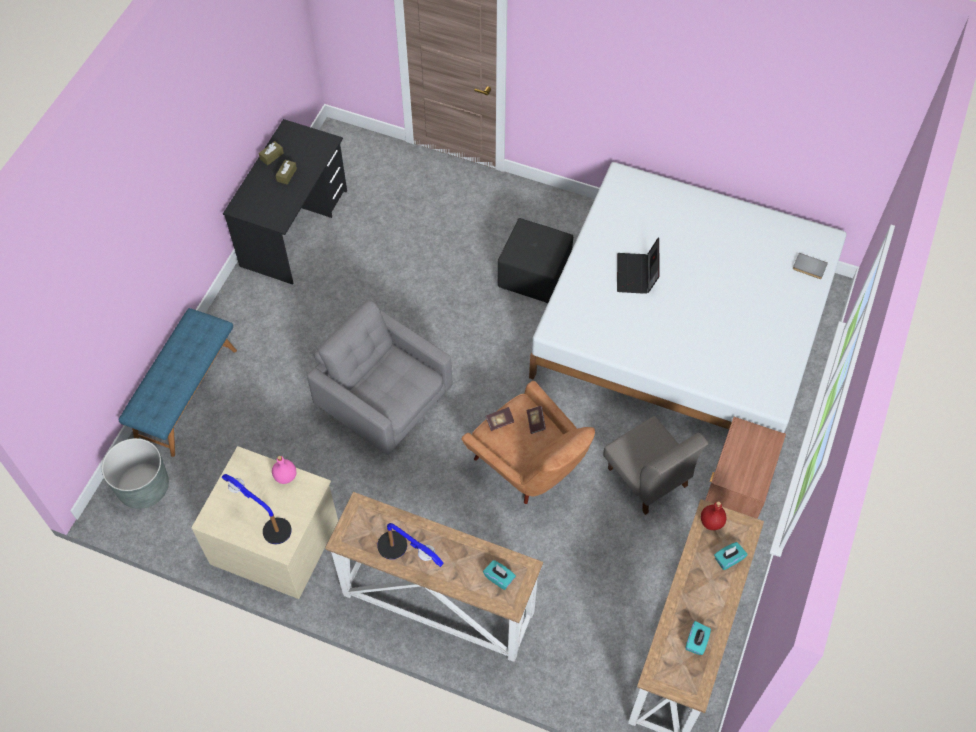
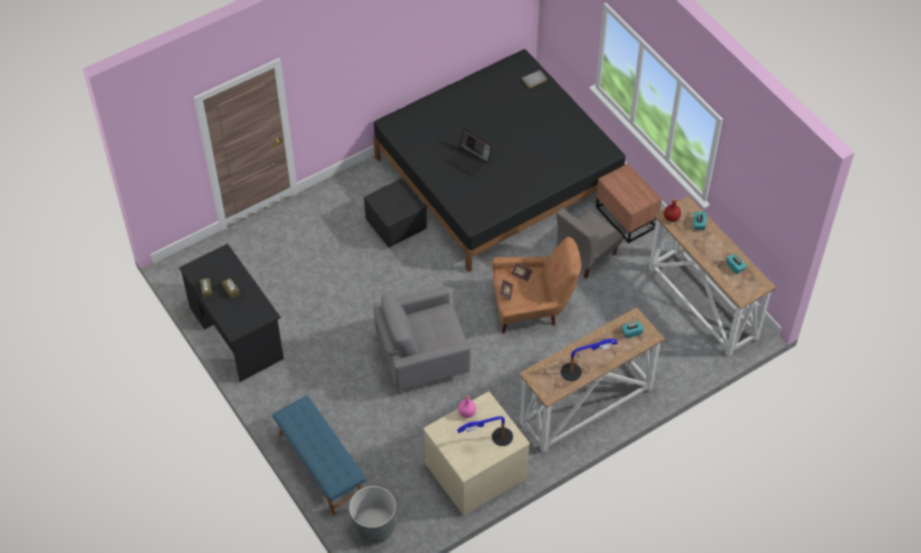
camera: 55 degrees left, 5 degrees down
(647, 477) = (585, 255): grey chair -> grey chair turned 135 degrees clockwise
(683, 325) = (497, 174): white bed -> black bed

